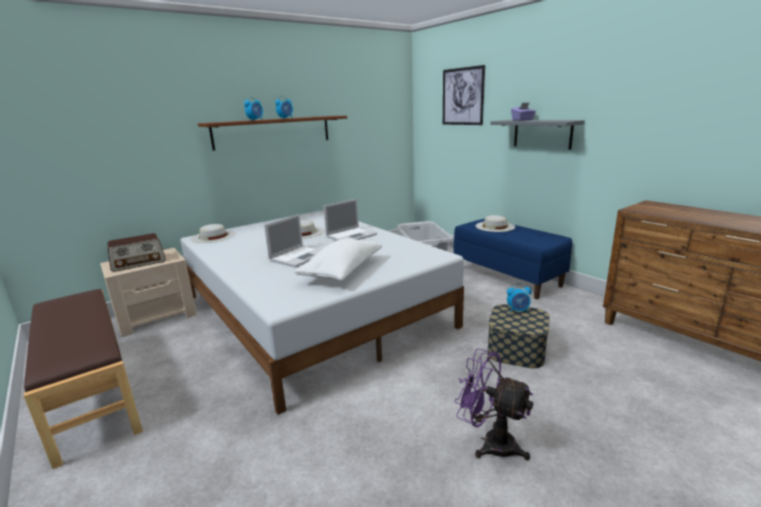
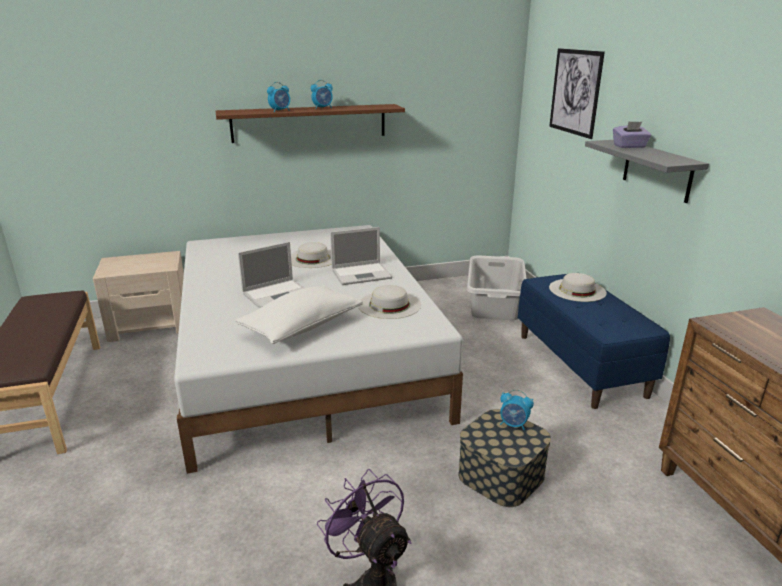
camera: 20 degrees right, 5 degrees up
(139, 263) = (133, 265): radio -> none
(213, 236) = (218, 245): white hat -> white hat (389, 304)

